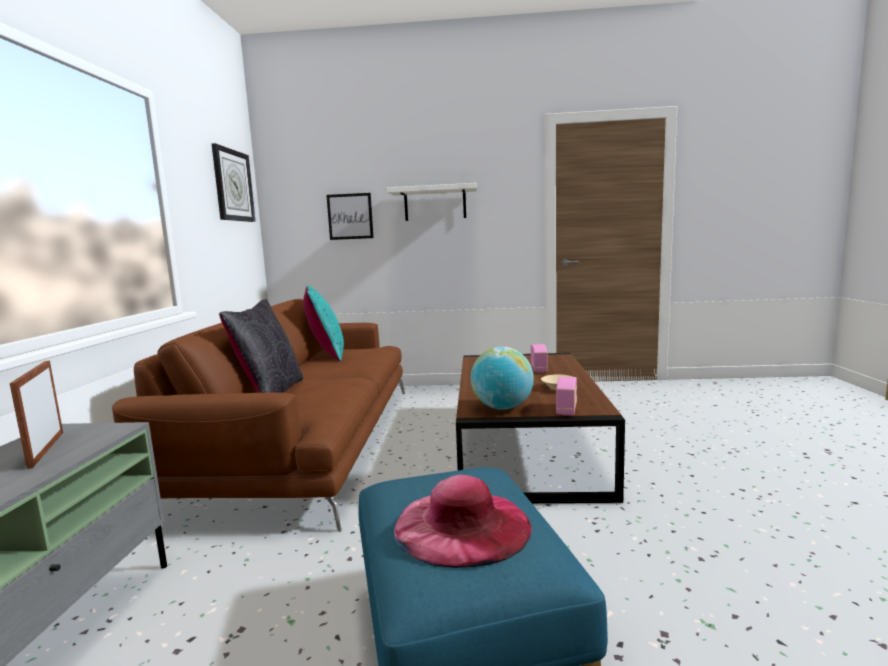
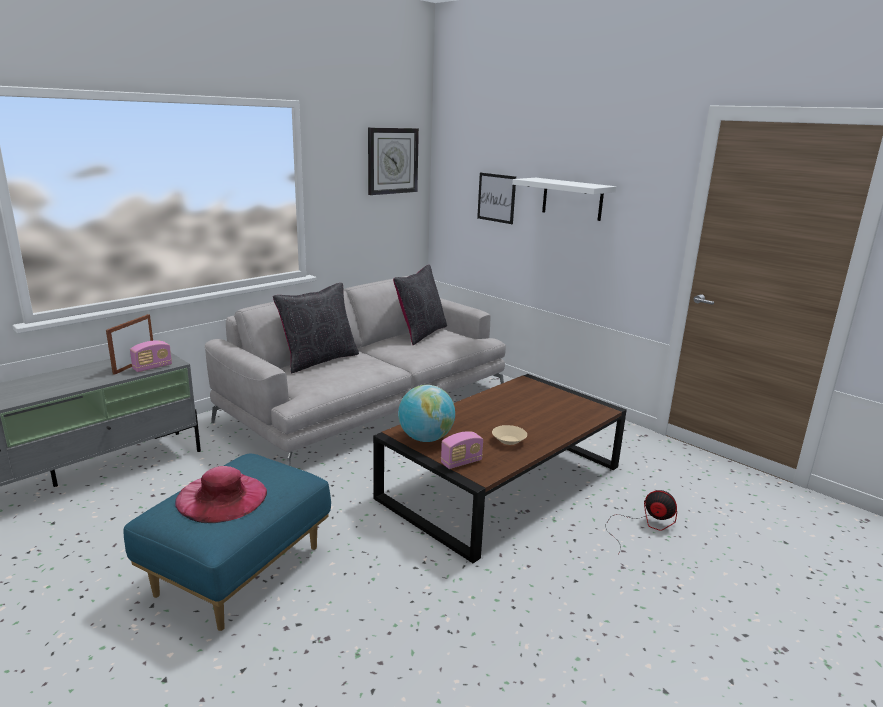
camera: 40 degrees right, 10 degrees up
(306, 442) = (368, 404): brown sofa -> grey sofa
(326, 354) = (421, 333): turquoise pillow -> black pillow
(539, 369) = (545, 415): radio -> radio (152, 367)
(650, 428) = (643, 525): none -> fan

